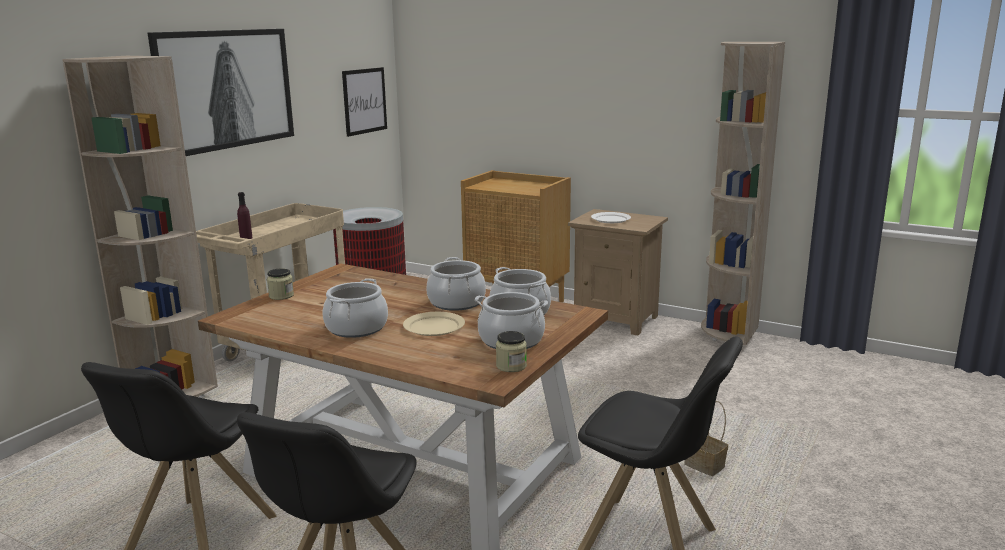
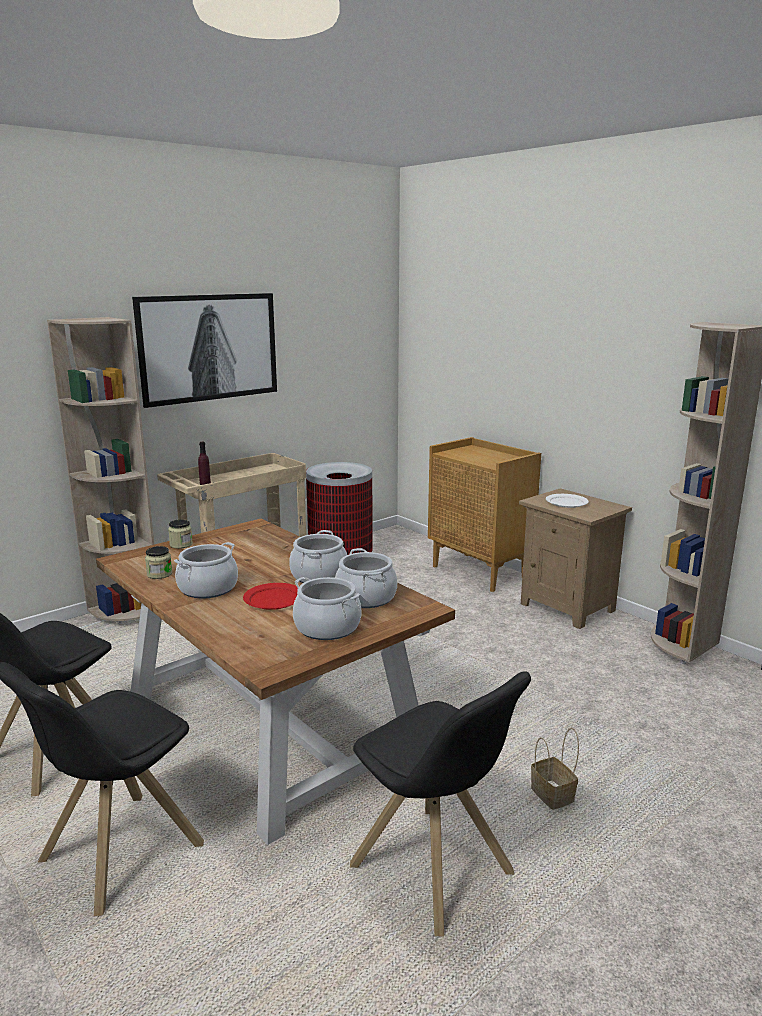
camera: 20 degrees right, 0 degrees up
(364, 101) = (359, 361): picture -> none
(433, 327) = (273, 599): beige plate -> red plate
(511, 366) = (299, 656): jar -> jar (159, 574)

